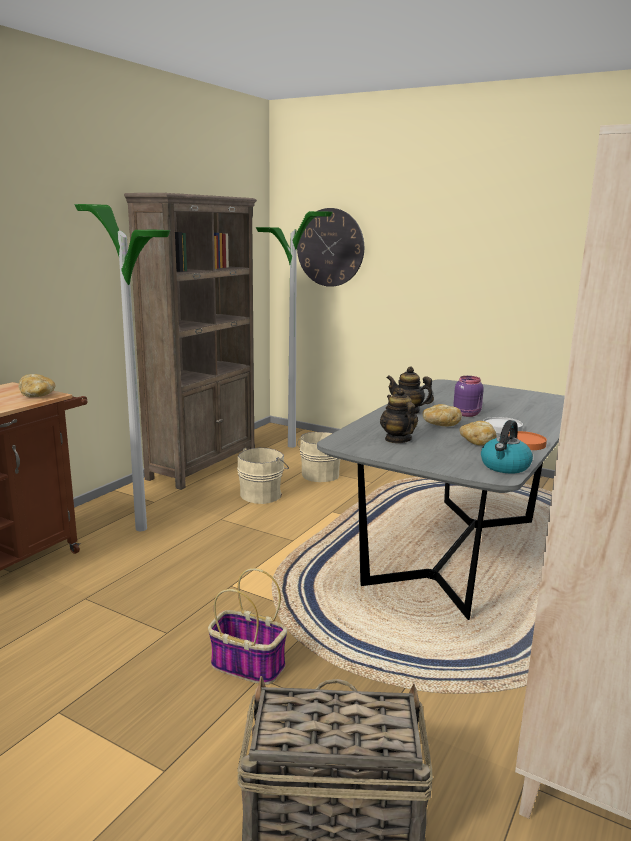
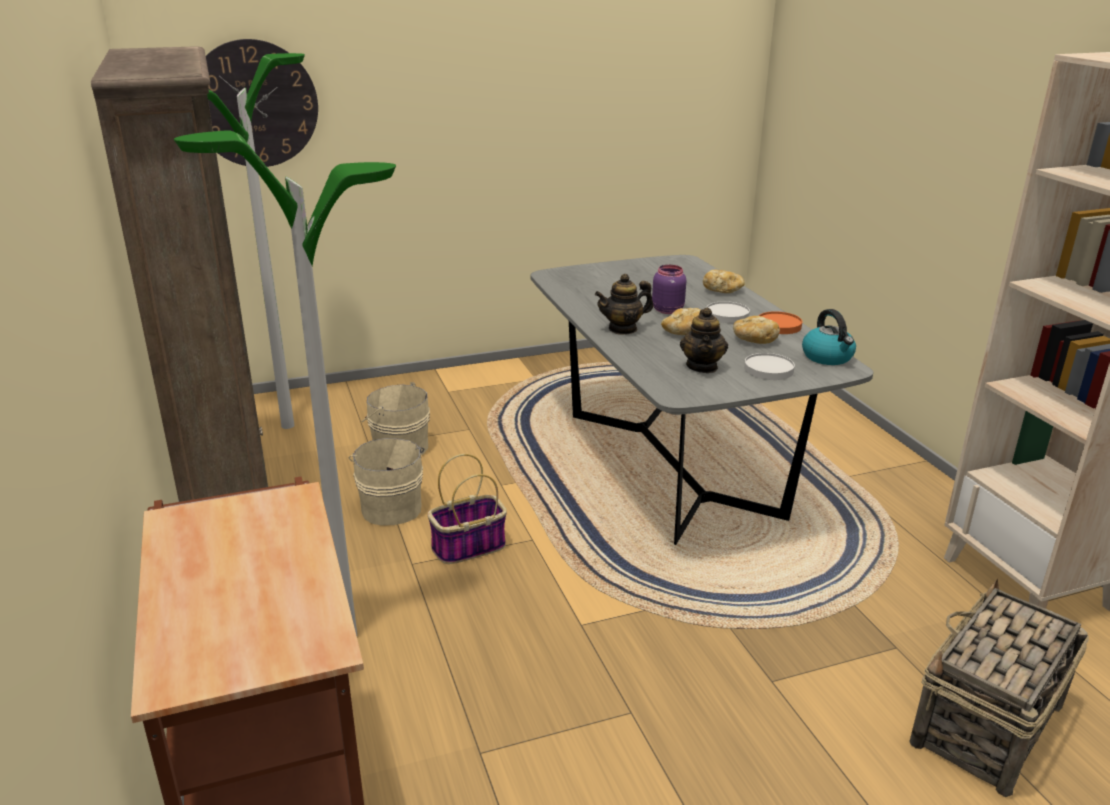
camera: 50 degrees left, 10 degrees up
(37, 395) = (280, 509): bread -> bread (722, 290)
(246, 665) = (744, 680): basket -> basket (468, 547)
(397, 439) = (702, 366): teapot -> teapot turned 105 degrees counterclockwise
(437, 455) = (769, 369): none -> white plate

